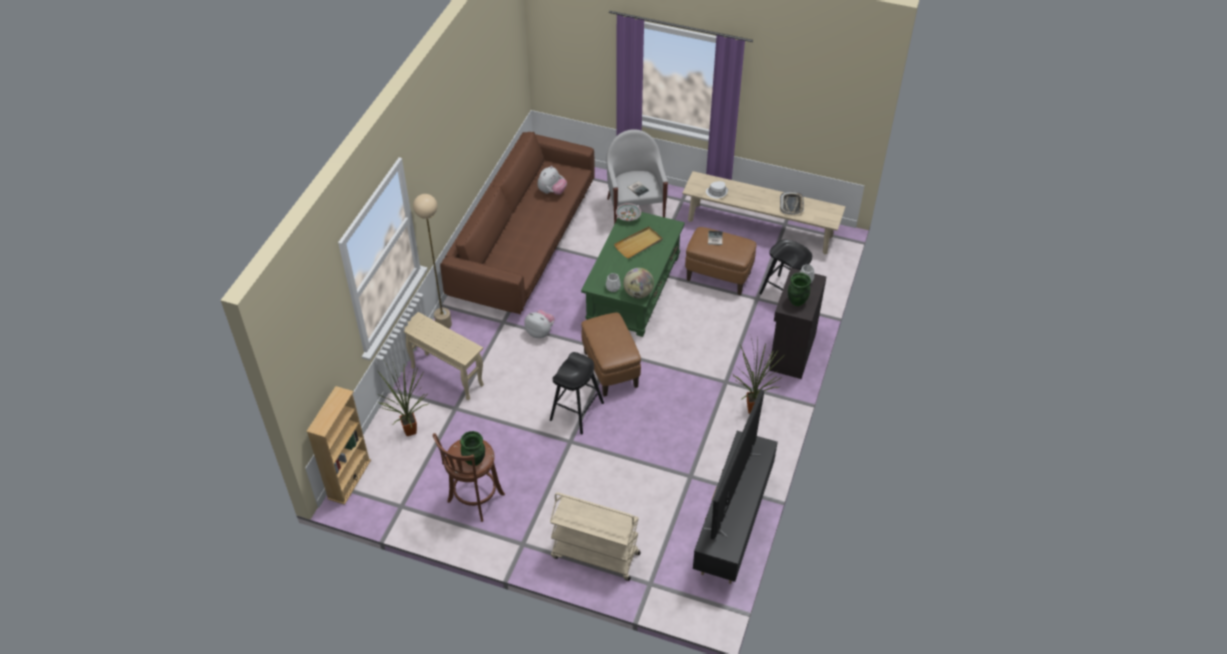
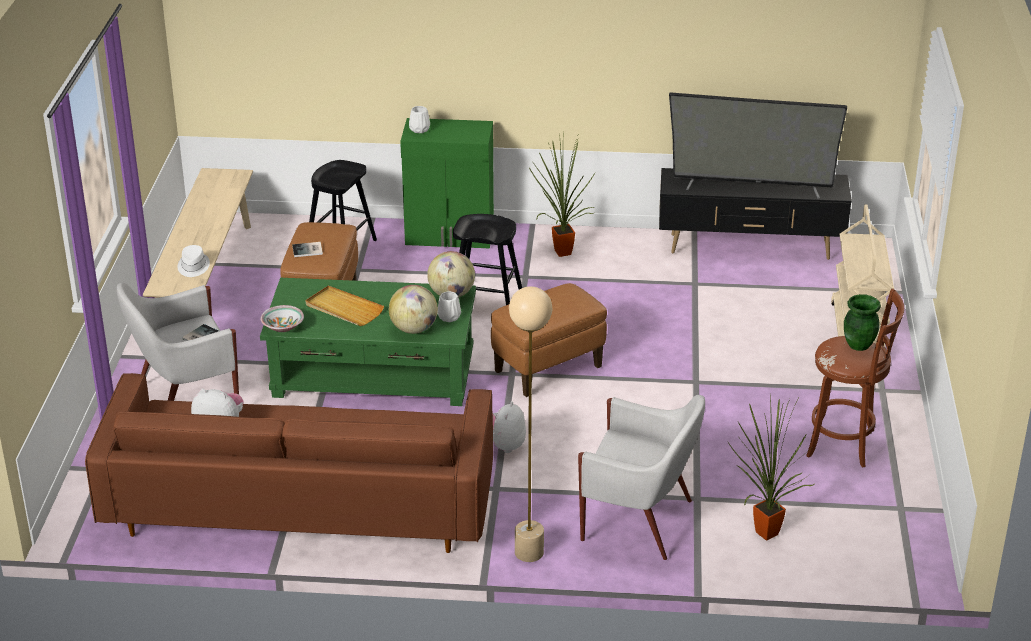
camera: 105 degrees left, 15 degrees down
(349, 479) = (892, 573): beige bookcase -> none
(447, 376) = (639, 521): beige side table -> white armchair
(577, 411) = (640, 385): black stool -> black stool (486, 303)
(605, 270) = (414, 329): none -> globe
(791, 352) = (450, 235): black cabinet -> green cabinet
(792, 205) = (209, 205): tray -> none
(796, 301) = (463, 132): green vase -> none

